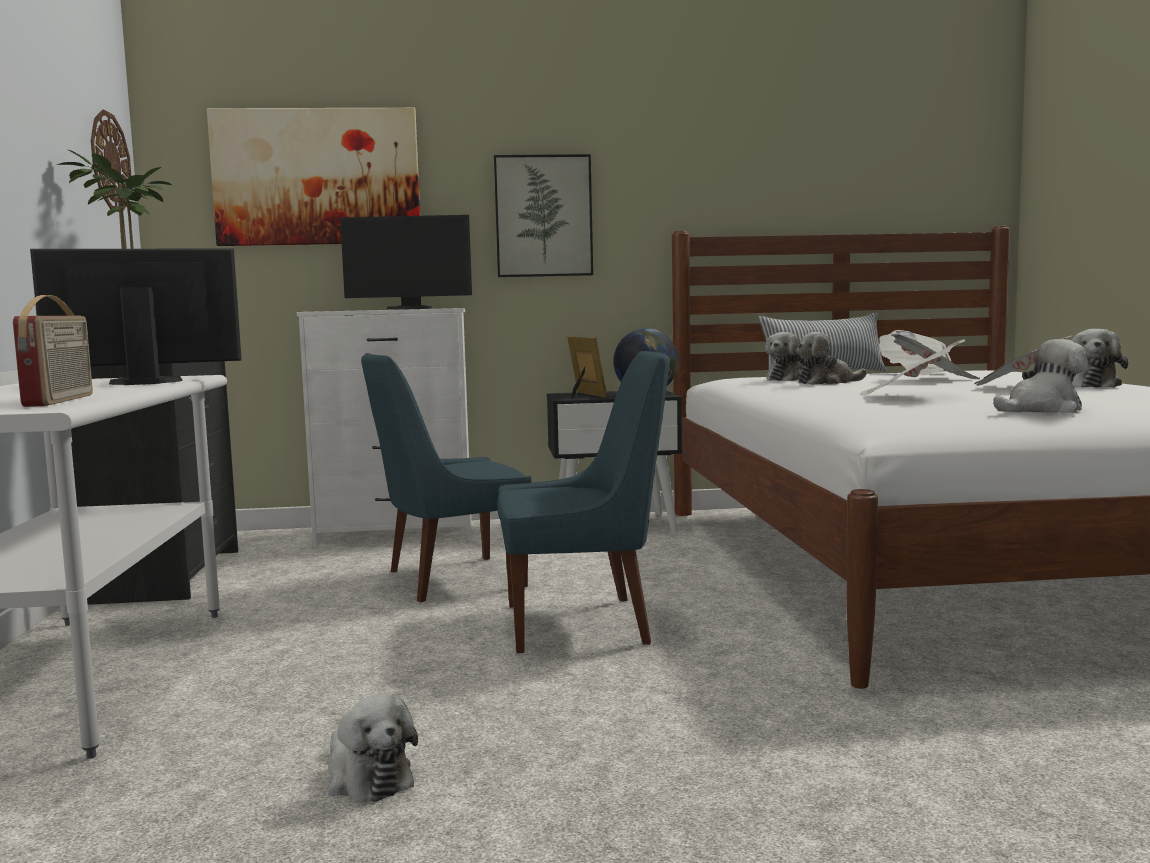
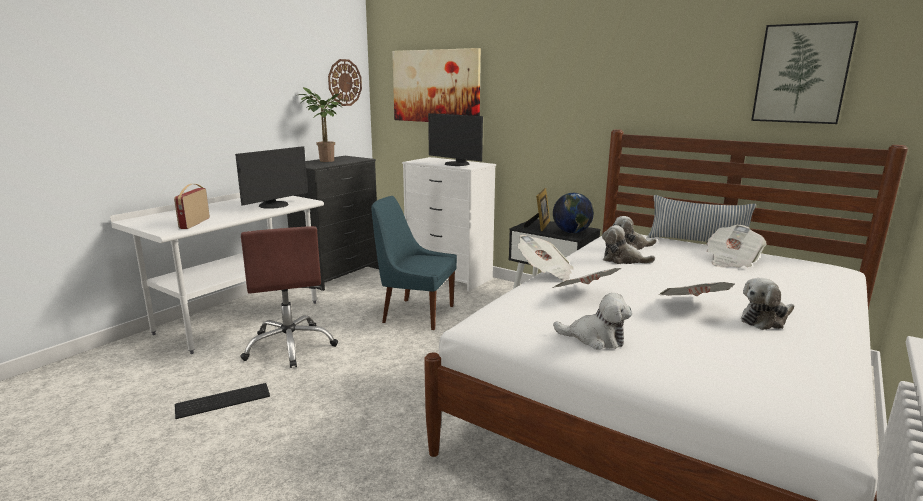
camera: 40 degrees right, 10 degrees up
(61, 400) = (194, 223): radio -> radio turned 150 degrees clockwise
(146, 382) = (275, 205): monitor -> monitor turned 105 degrees clockwise
(316, 675) = (290, 346): none -> brown office chair
(367, 777) = (224, 399): plush toy -> keyboard
(543, 216) = (542, 113): picture -> picture (801, 74)
(583, 624) = (411, 362): blue chair -> none
(934, 379) = (696, 276): newspaper -> newspaper (545, 272)

